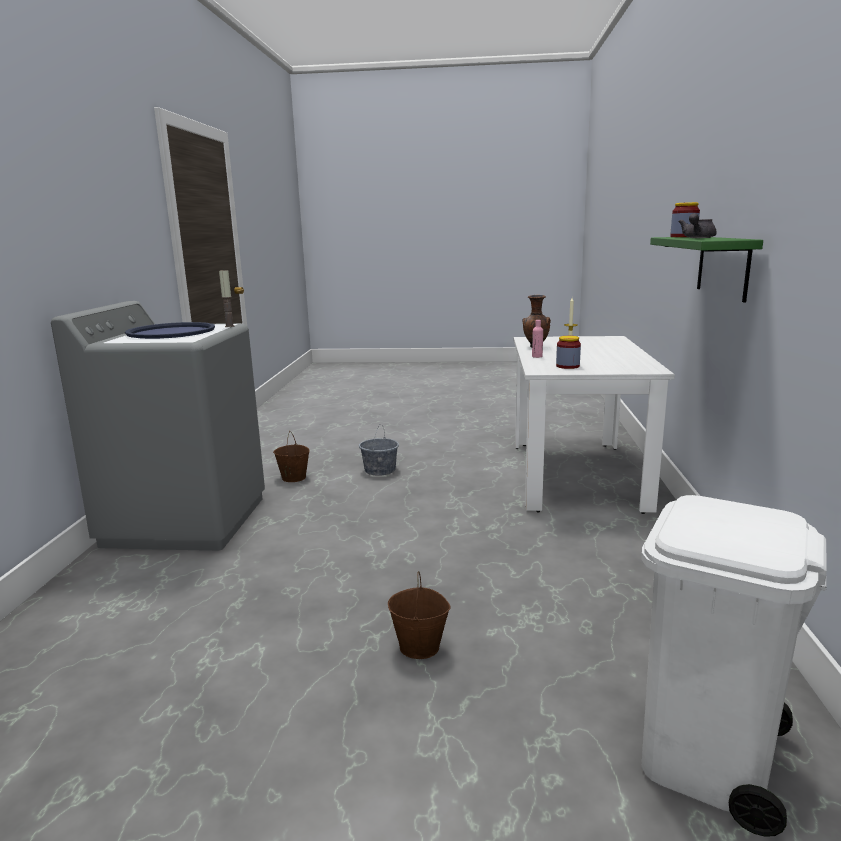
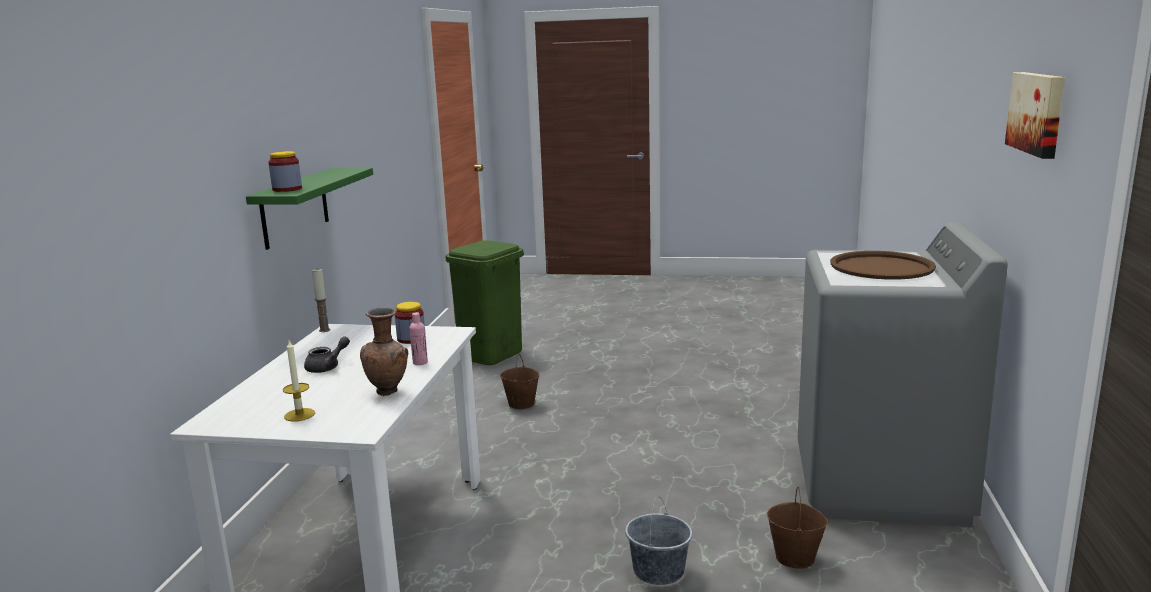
camera: 175 degrees left, 0 degrees up
(109, 196) = (1038, 113): none -> picture
(171, 332) = (881, 267): blue tray -> brown tray
(229, 326) = (829, 278): candle -> candle (324, 330)
(420, 647) = (612, 386): brown bucket -> brown bucket (521, 404)
(697, 238) = (322, 178): grey teapot -> grey teapot (327, 367)
(707, 759) = (491, 354): white trash can -> green trash can

